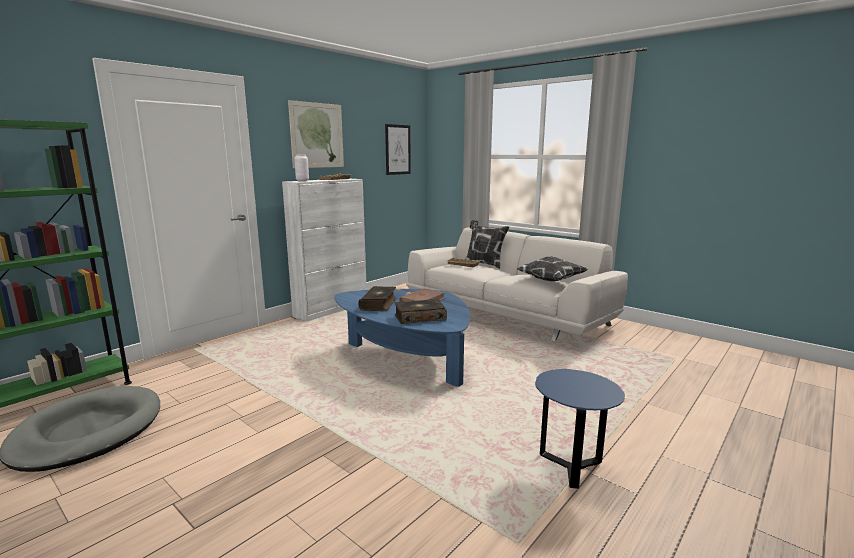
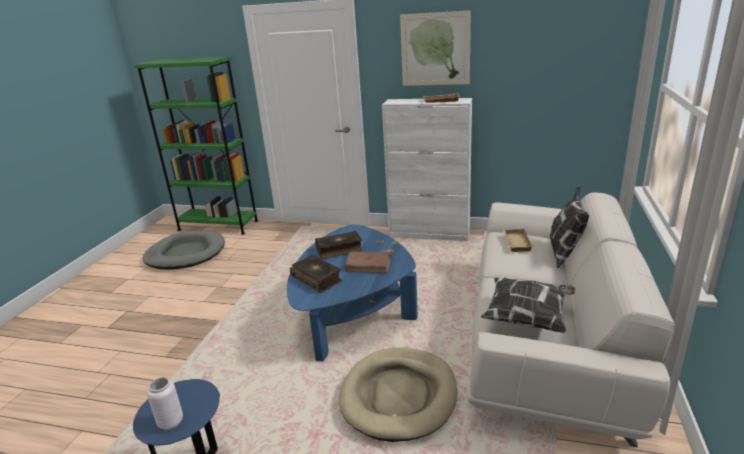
camera: 65 degrees right, 10 degrees up
(302, 181) = (399, 101): white vase -> white vase (171, 422)
(397, 149) = (569, 60): picture -> none
(530, 367) = (399, 396): none -> beige dog bed

